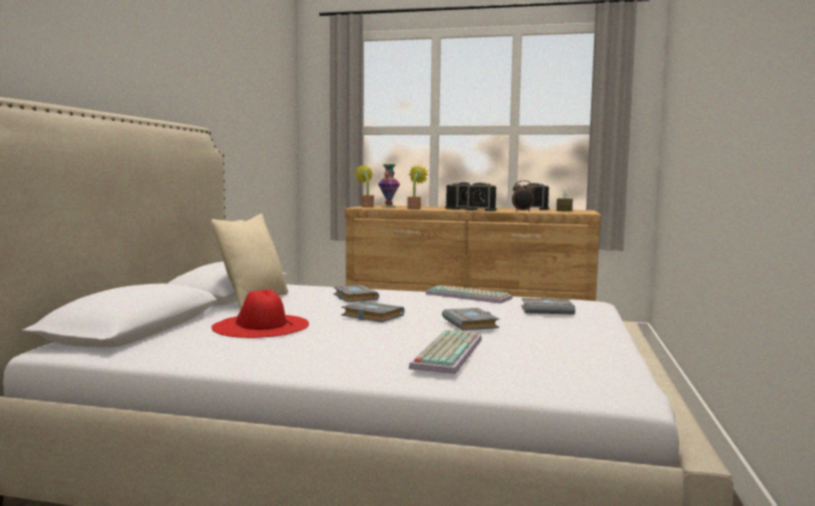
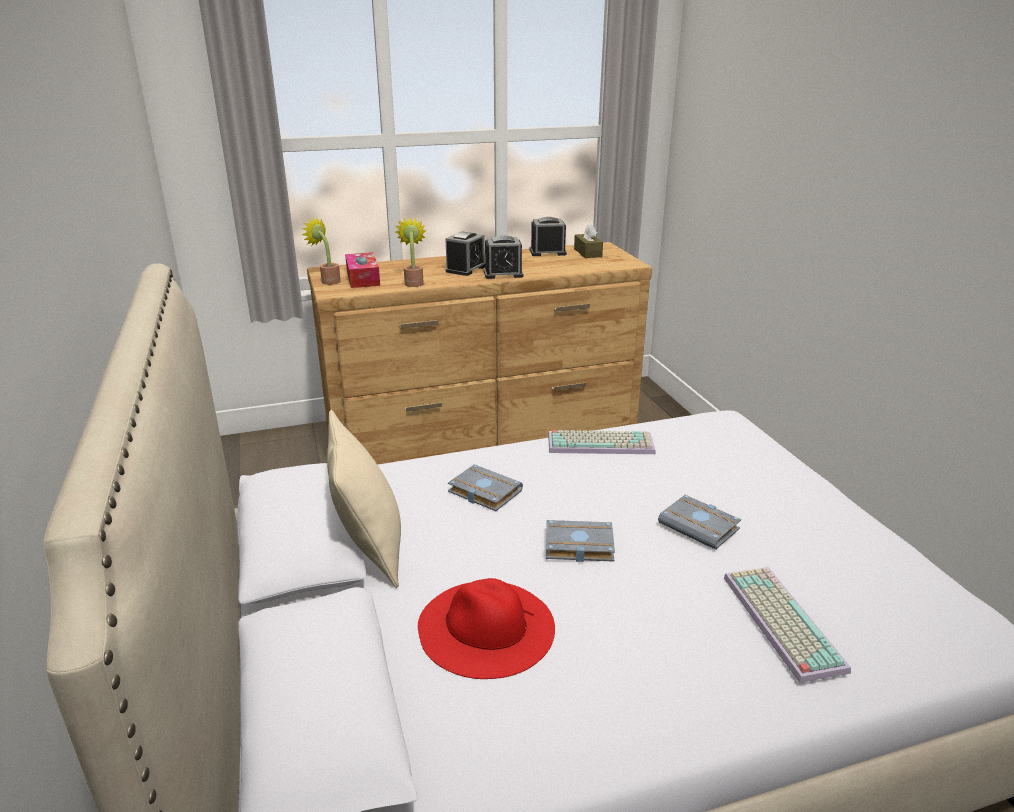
camera: 30 degrees left, 20 degrees up
(388, 207) = (363, 278): vase -> tissue box
(522, 211) = (559, 271): alarm clock -> none
(548, 310) = (722, 460): grey book -> none

